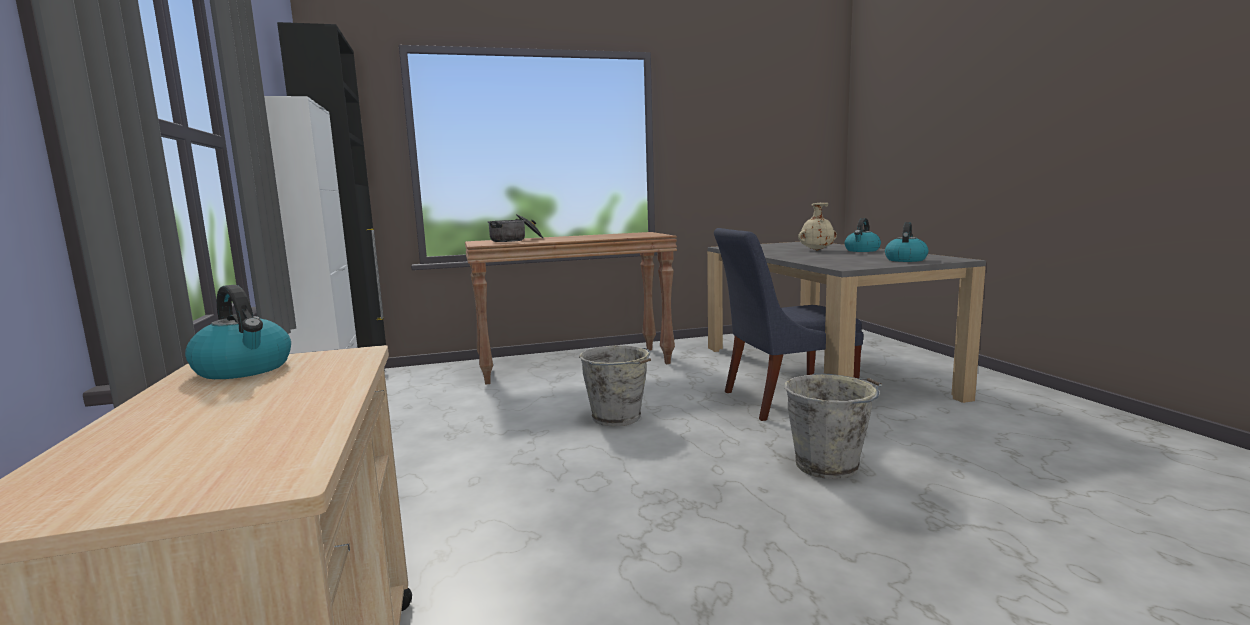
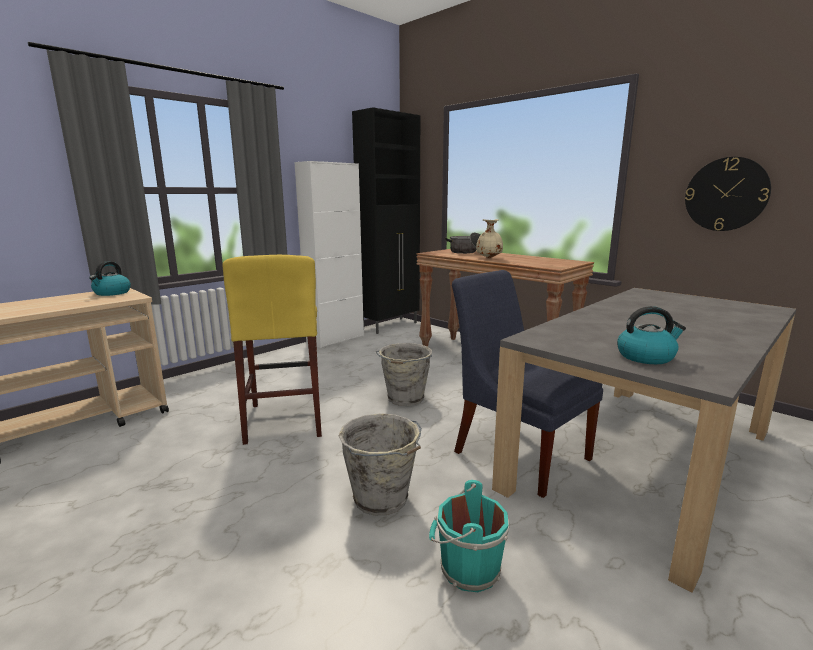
camera: 60 degrees right, 5 degrees up
(587, 493) = (285, 420): none -> yellow stool
(730, 163) = (726, 194): none -> wall clock
(816, 250) = (679, 318): beige vase -> beige vase (489, 258)
(862, 250) = (719, 334): kettle -> none
(944, 452) = (467, 569): none -> turquoise bucket

